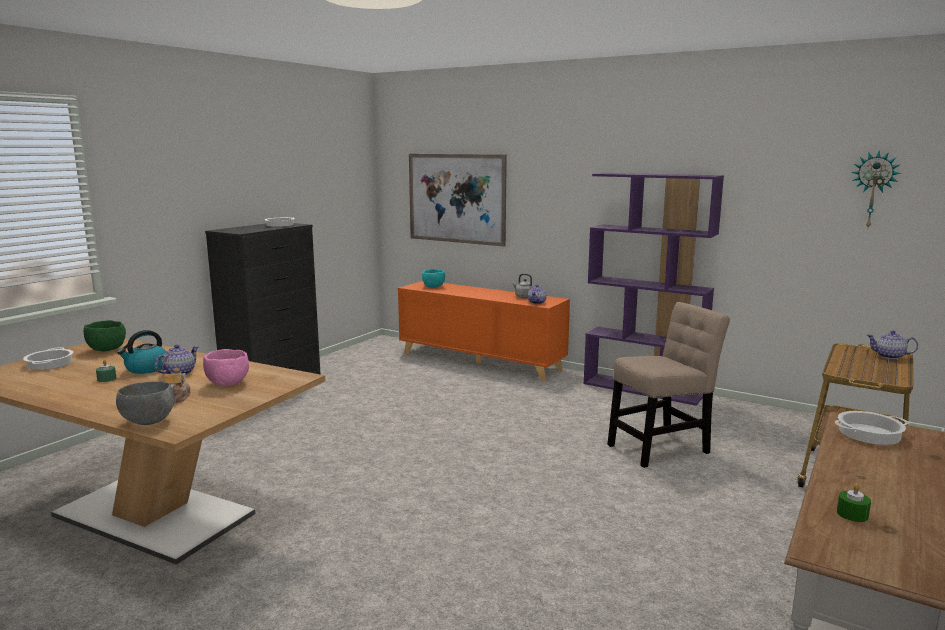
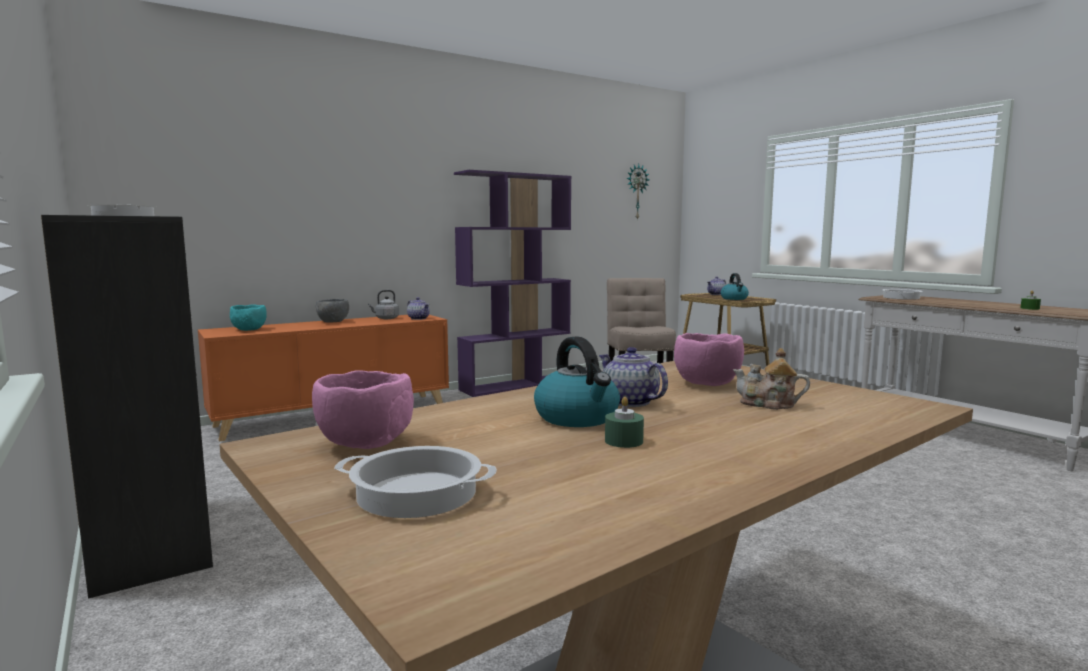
camera: 65 degrees left, 5 degrees down
(106, 349) = (366, 445): green bowl -> pink bowl
(148, 422) = (888, 417): grey bowl -> grey bowl (333, 322)
(456, 198) = (249, 203): picture -> none
(850, 367) = (734, 298): none -> kettle

